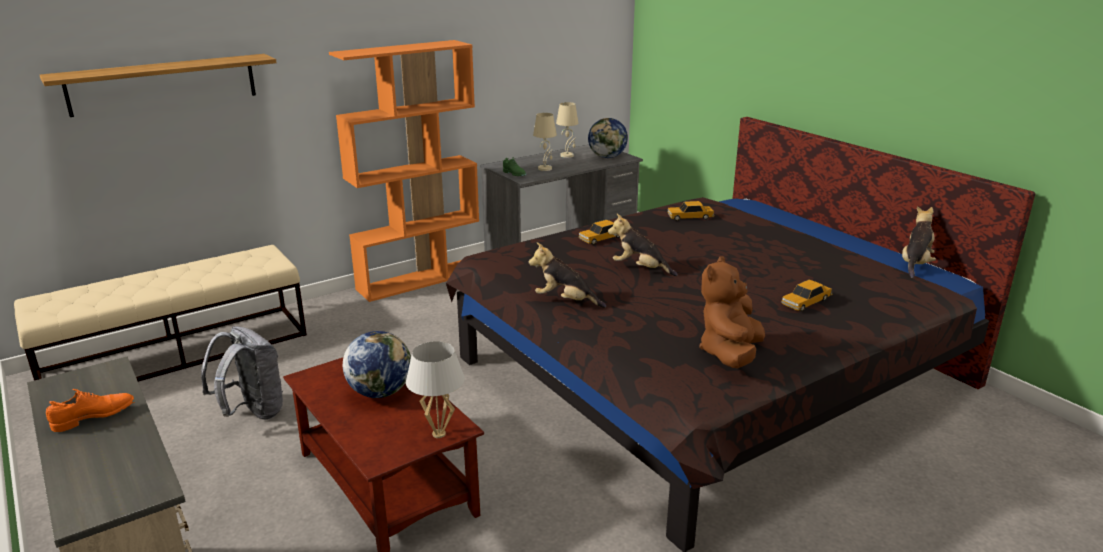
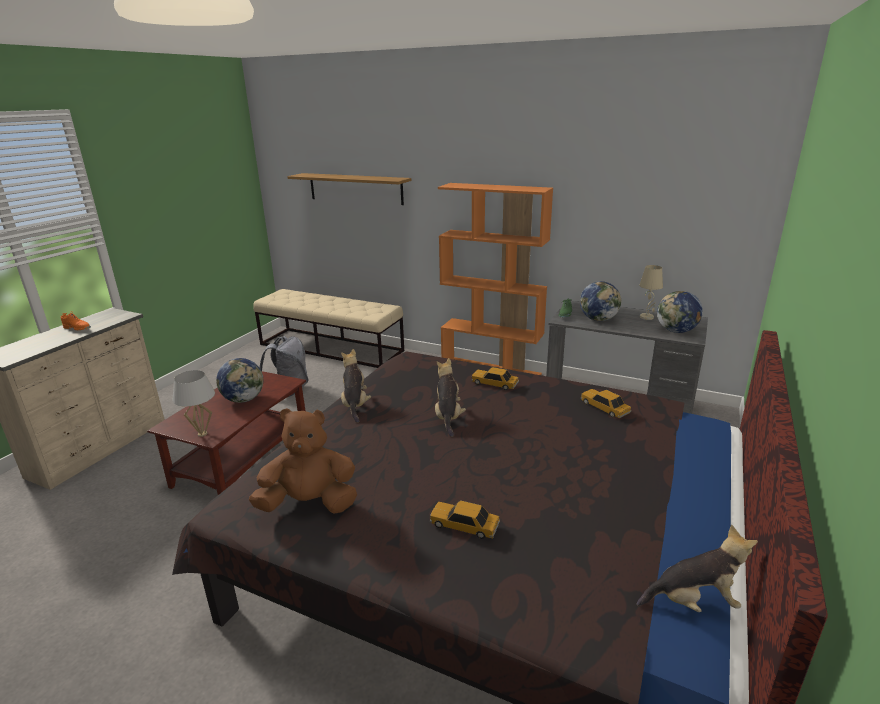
camera: 60 degrees right, 0 degrees up
(545, 168) = (598, 319): beige table lamp -> globe

